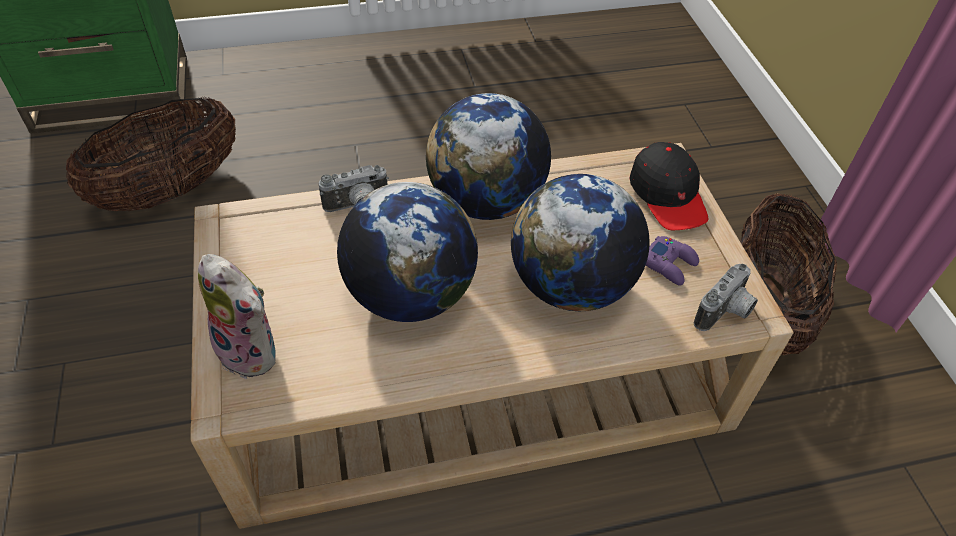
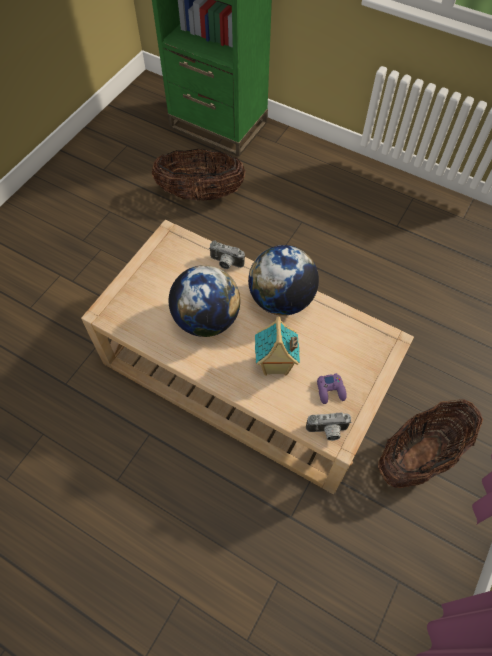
camera: 45 degrees right, 10 degrees up
(253, 350) = (130, 299): plush toy -> none
(570, 286) = (275, 365): globe -> toy house
(668, 195) = (370, 358): black cap -> none

